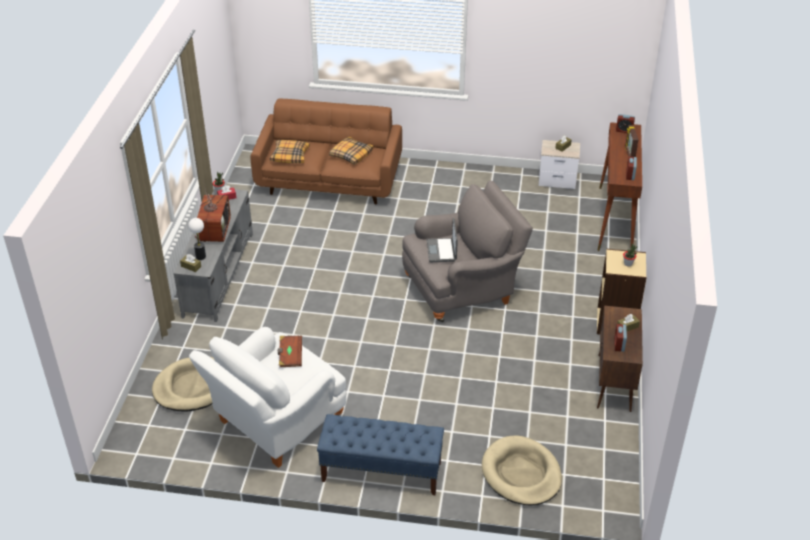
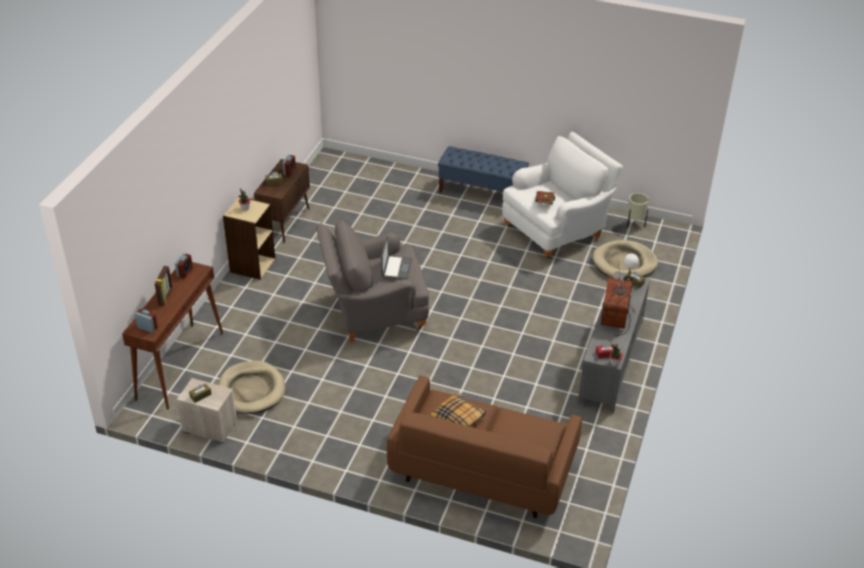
camera: 170 degrees left, 0 degrees up
(171, 449) = (635, 224): none -> beige planter
(290, 156) = (532, 428): pillow -> none
(521, 474) = (385, 180): beige dog bed -> beige dog bed (251, 390)

